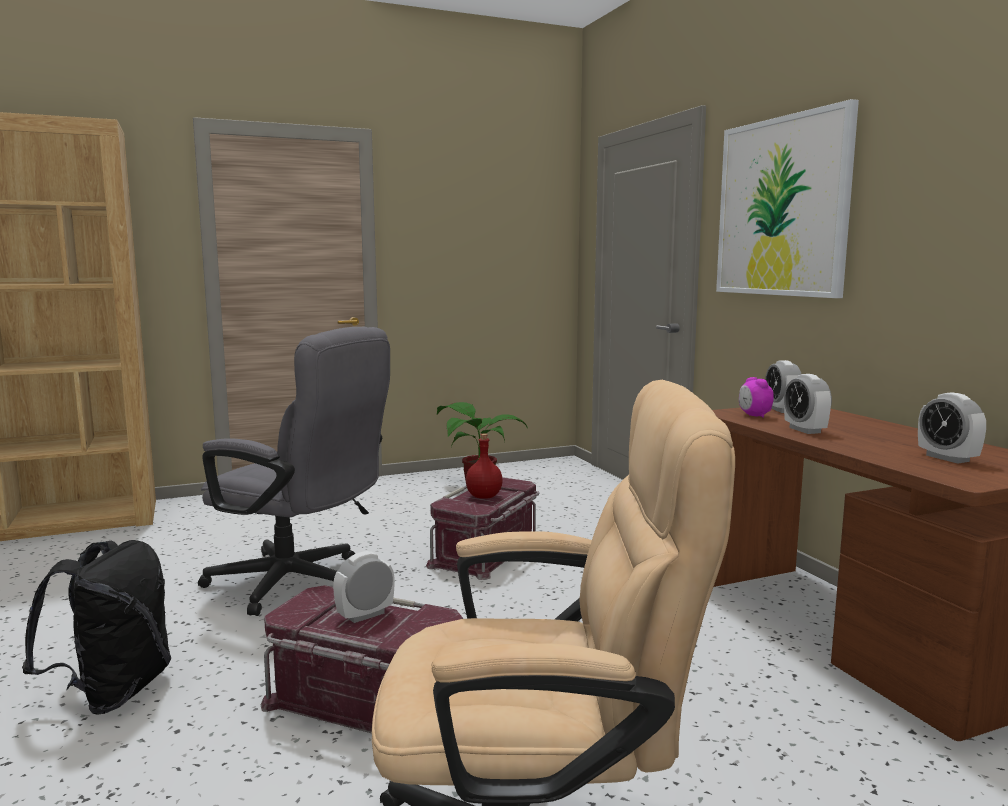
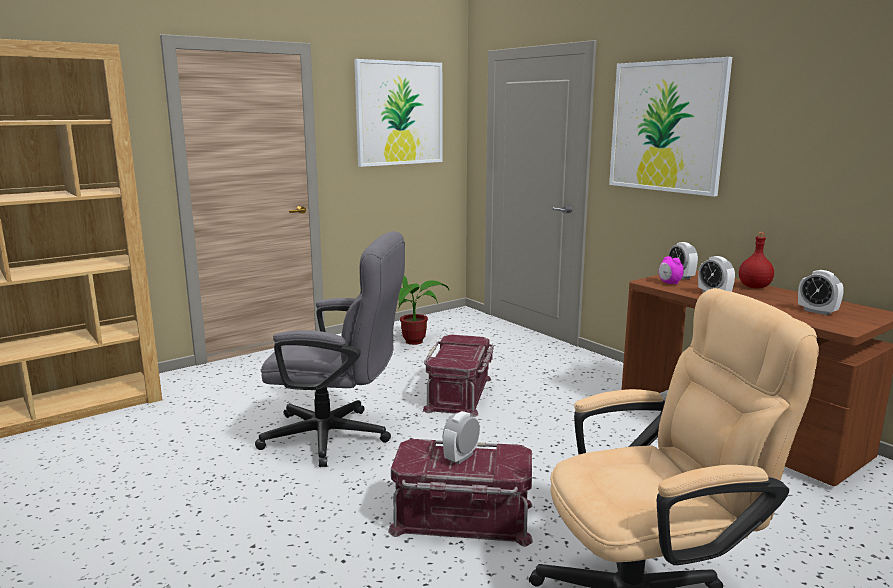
camera: 15 degrees left, 5 degrees up
(114, 692) = (266, 541): black backpack -> none
(483, 497) = (459, 353): red bottle -> red bottle (754, 287)
(485, 213) = (399, 113): none -> picture

